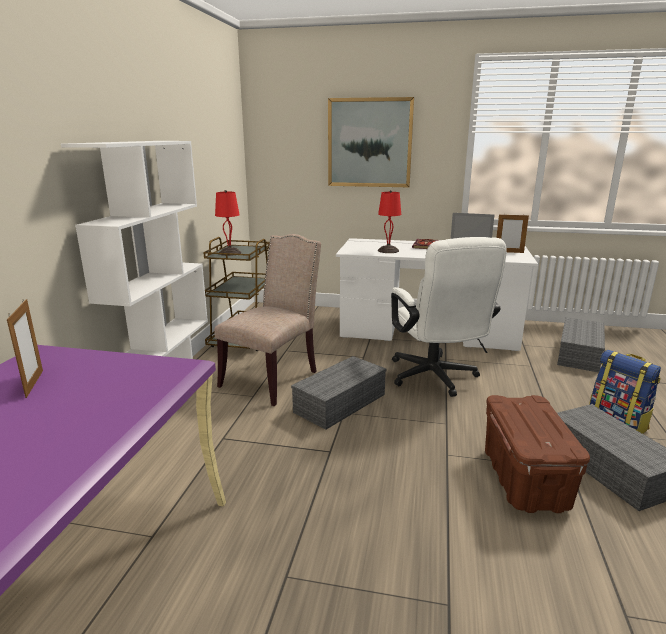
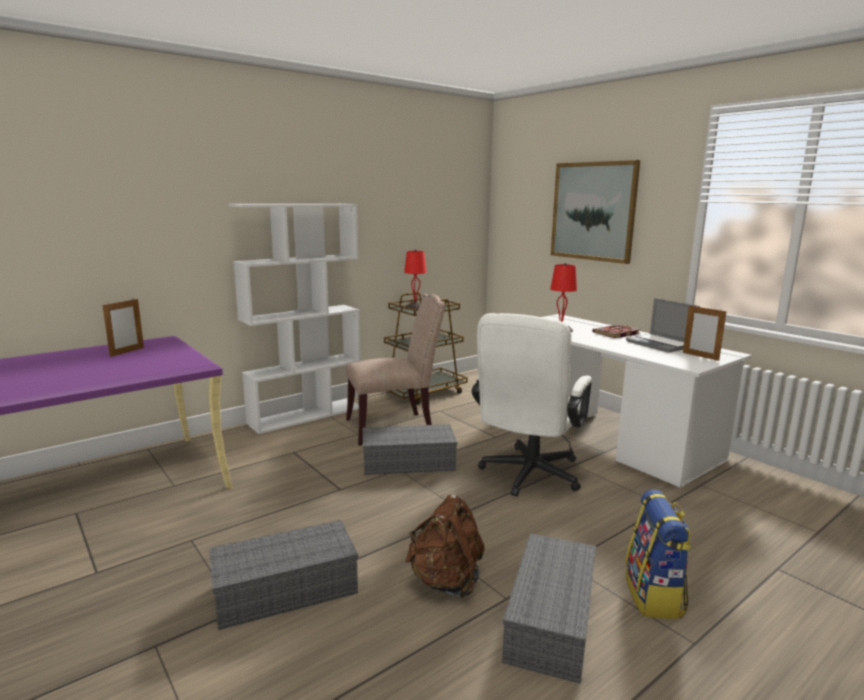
camera: 40 degrees right, 5 degrees down
(525, 480) = (446, 581): brown storage box -> brown backpack
(578, 353) = (764, 518): grey storage box -> grey storage box (287, 588)

